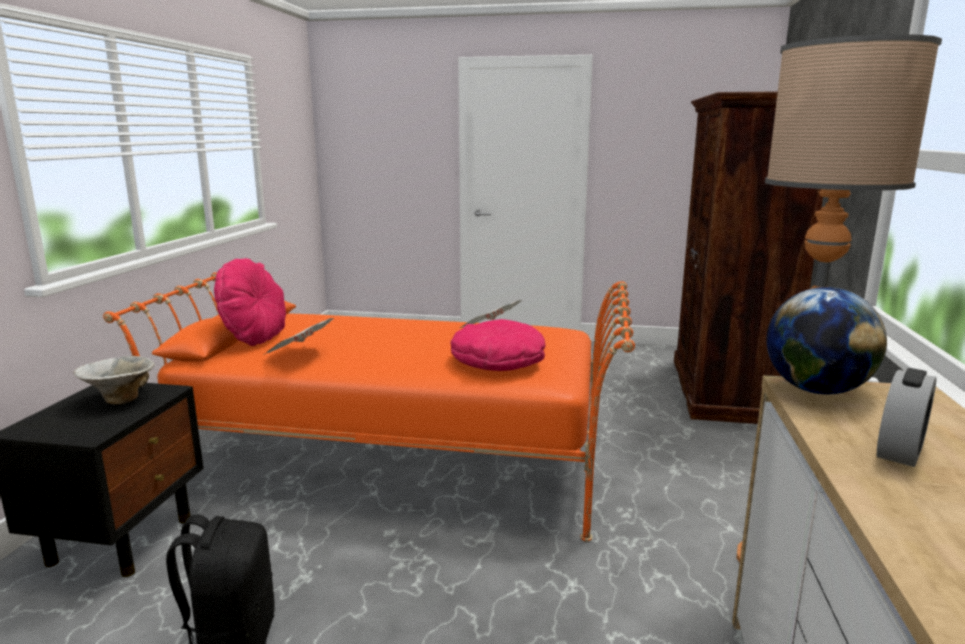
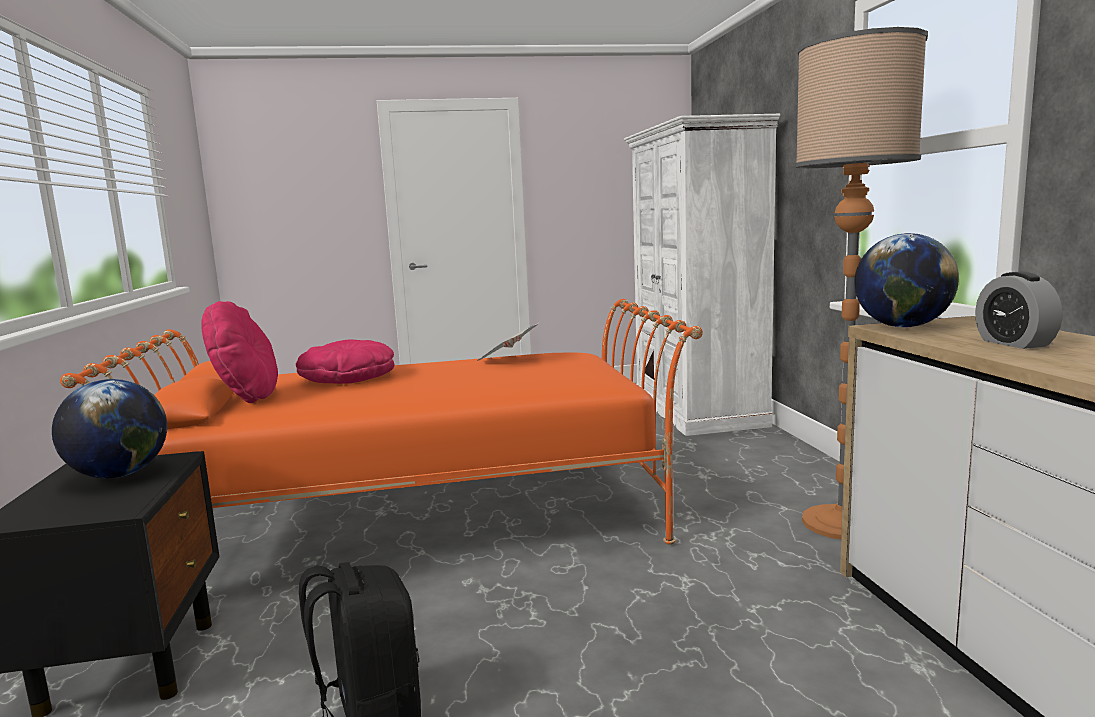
camera: 20 degrees left, 5 degrees down
(120, 399) = (119, 475): bowl -> globe
(300, 354) = (322, 401): newspaper -> none
(497, 360) = (545, 378): pink pillow -> pink pillow (346, 377)
(724, 389) = (696, 409): brown wardrobe -> white wardrobe
(900, 451) = (1014, 343): alarm clock -> alarm clock turned 150 degrees clockwise

